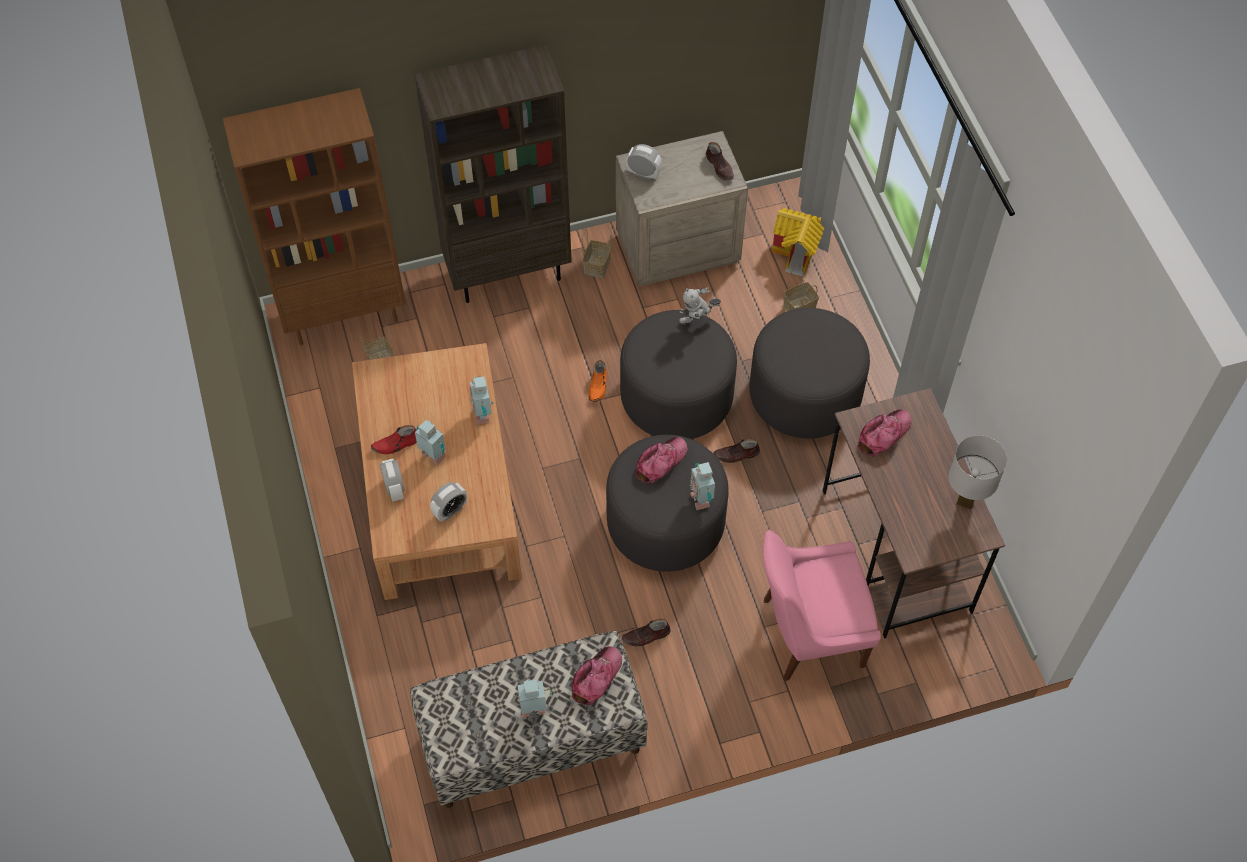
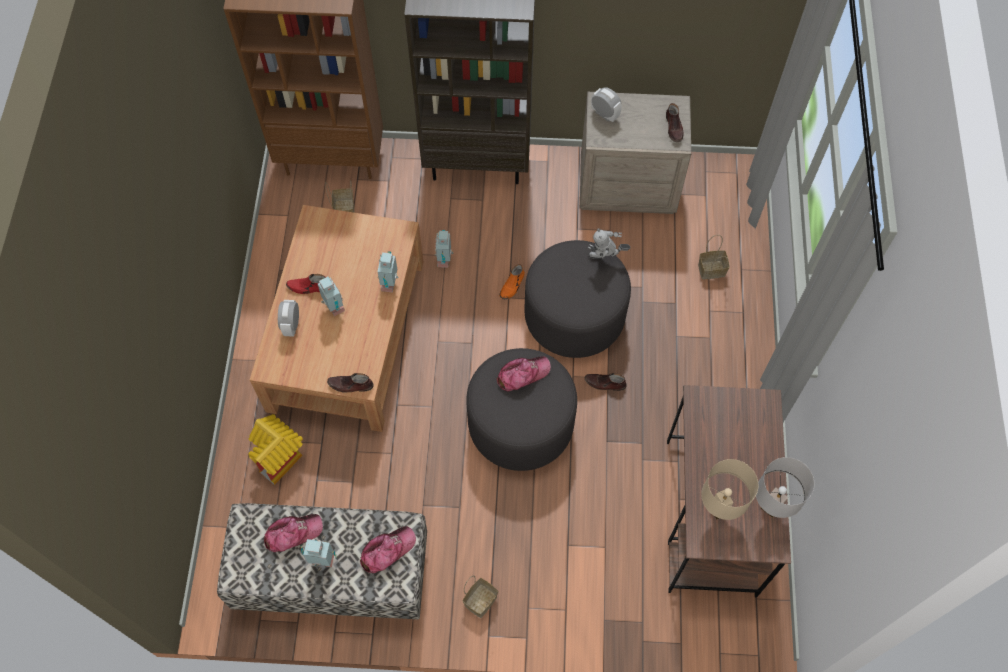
camera: 20 degrees right, 5 degrees up
(450, 511) = (328, 359): alarm clock -> none
(597, 266) = (553, 182): basket -> basket (480, 602)
(646, 636) = (464, 518): brown shoe -> brown shoe (350, 385)
(701, 498) = (544, 419): toy robot -> toy robot (445, 259)
(797, 255) = (728, 223): toy house -> toy house (281, 459)
(805, 395) = (685, 349): grey ottoman -> none
(808, 633) = (603, 564): pink chair -> none
(883, 434) = (719, 420): cap -> cap (293, 533)
(917, 520) = (718, 511): none -> beige table lamp

